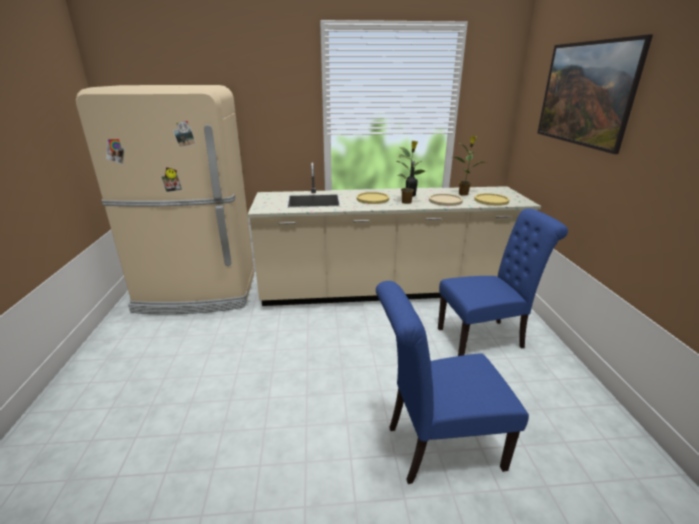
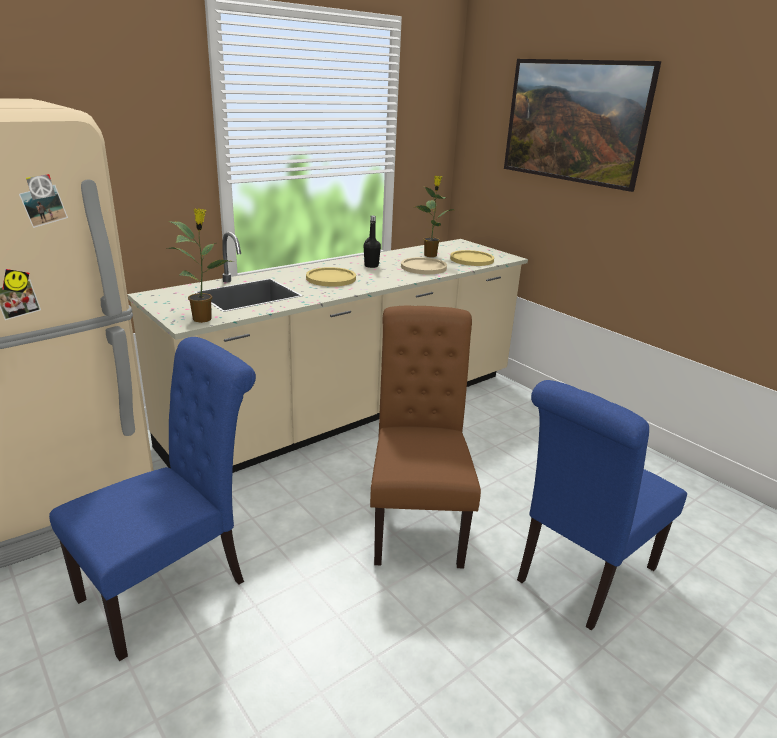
camera: 35 degrees left, 0 degrees up
(362, 365) = (416, 520): none -> brown chair
(407, 202) = (382, 276): potted plant -> potted plant (203, 319)
(485, 337) = (514, 435): blue chair -> blue chair (173, 586)

